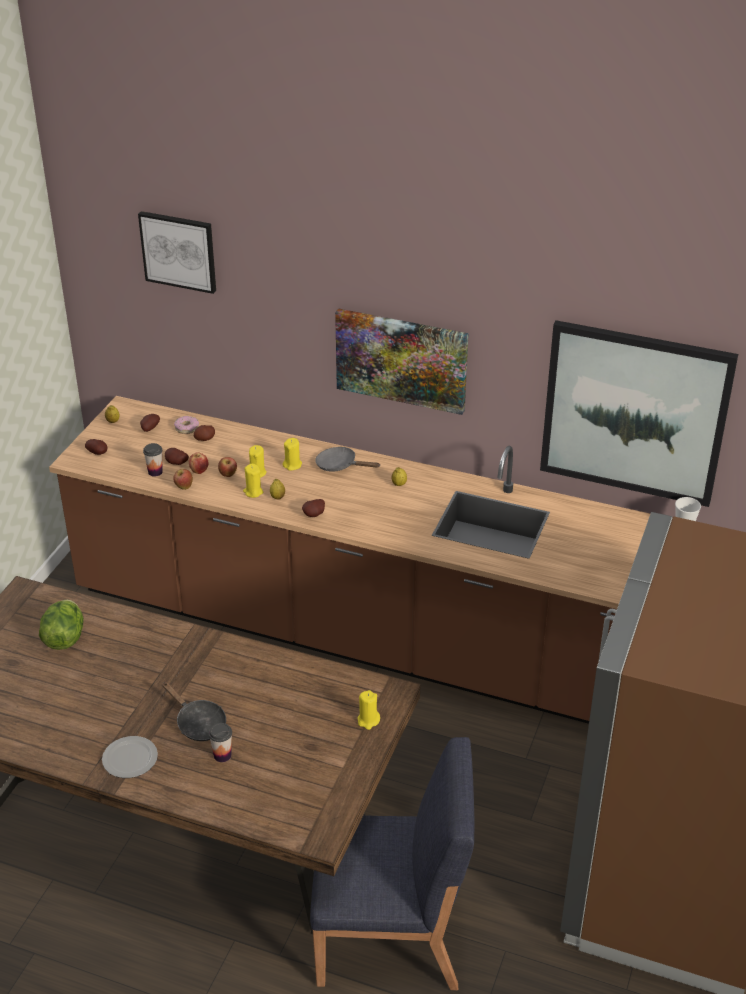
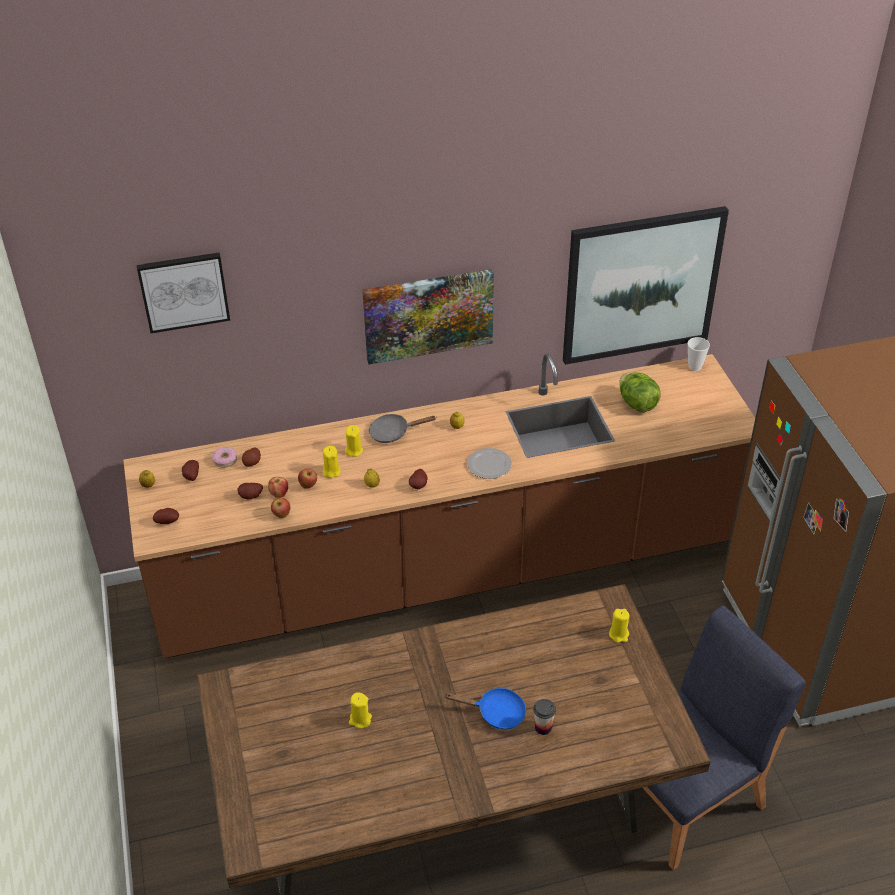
camera: 35 degrees left, 5 degrees up
(64, 638) = (305, 706): lettuce -> lettuce (637, 404)
(131, 758) = (475, 774): plate -> plate (489, 464)
(155, 472) = (241, 514): cup -> none
(198, 723) = (496, 713): black frying pan -> blue frying pan
(253, 492) = (346, 490): yellow candle -> yellow candle (360, 719)

